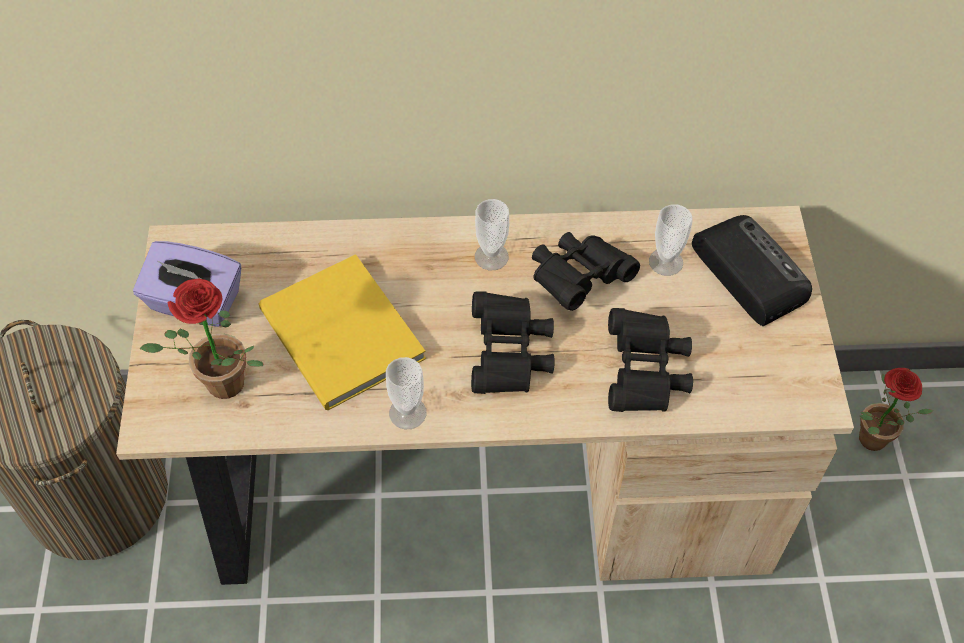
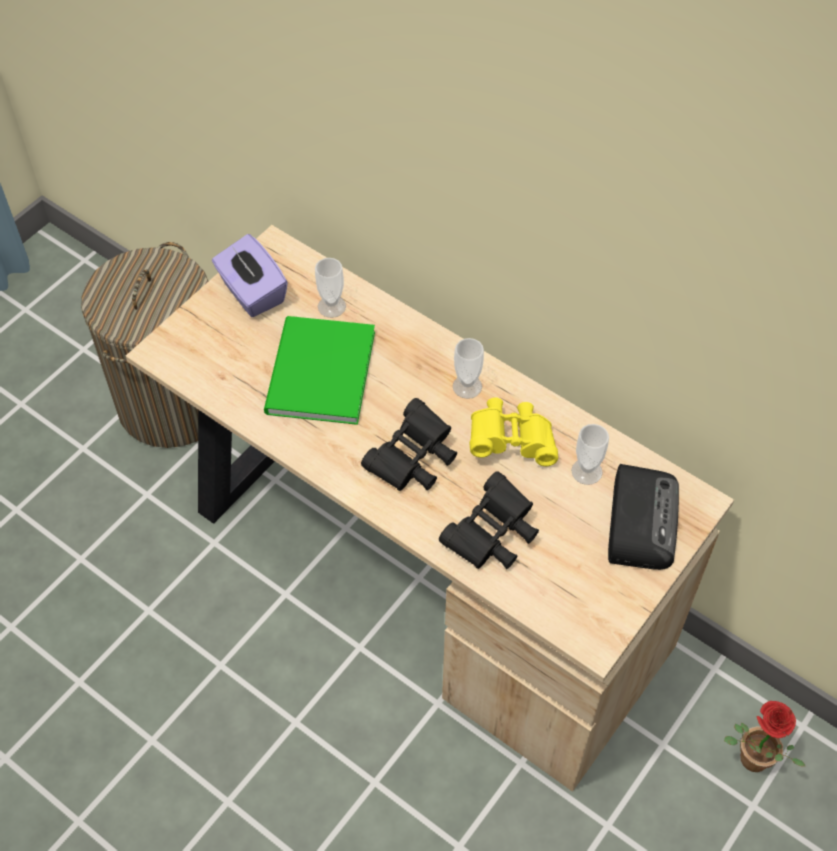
camera: 40 degrees right, 0 degrees up
(218, 388) = (216, 356): potted plant -> none
(340, 339) = (317, 375): yellow book -> green book
(407, 413) = (312, 451): cup -> cup (331, 306)
(578, 279) = (511, 441): black binoculars -> yellow binoculars

